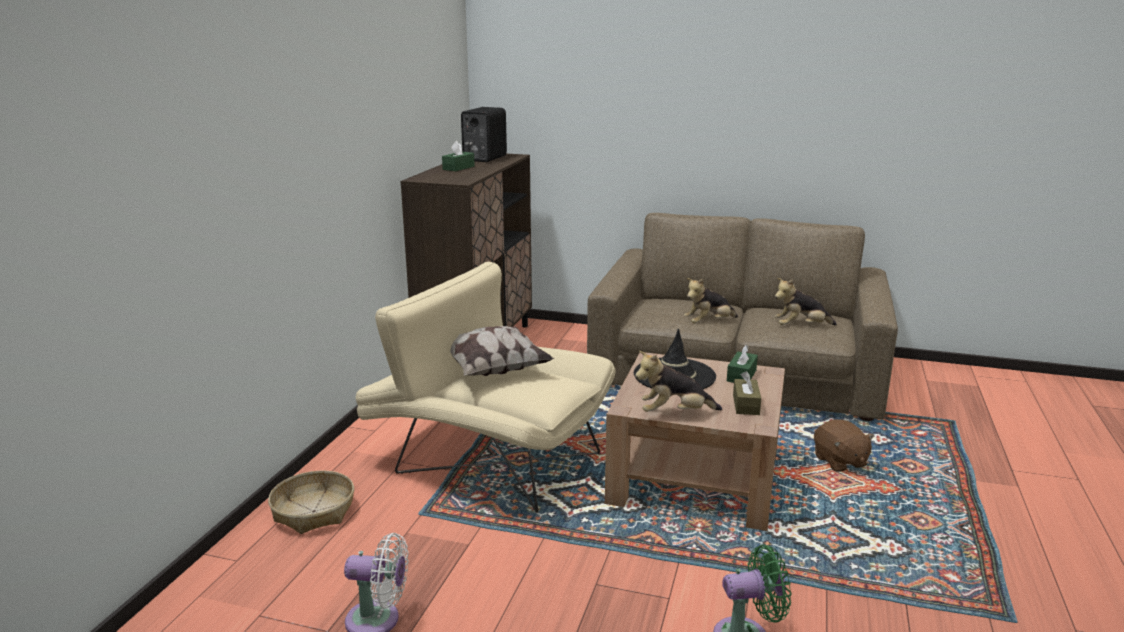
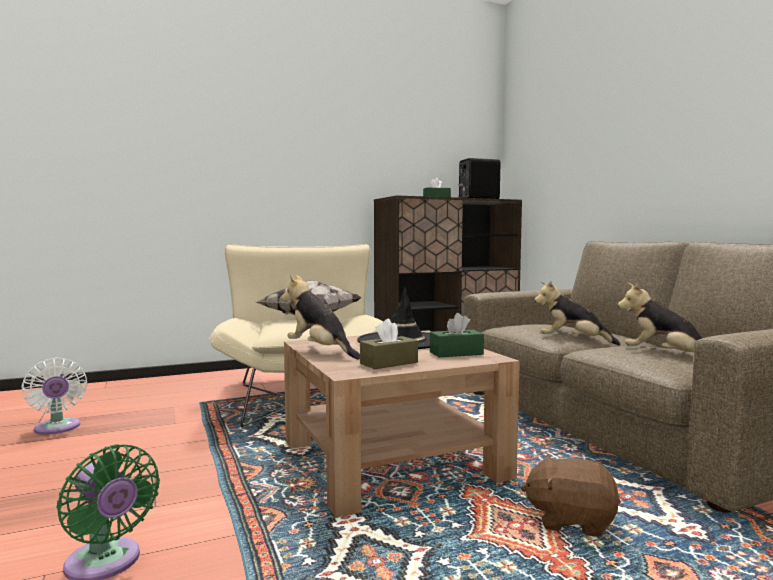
camera: 50 degrees right, 15 degrees down
(313, 512) = (174, 384): basket -> none
(839, 462) = (571, 520): brown plush toy -> brown plush toy turned 75 degrees clockwise

